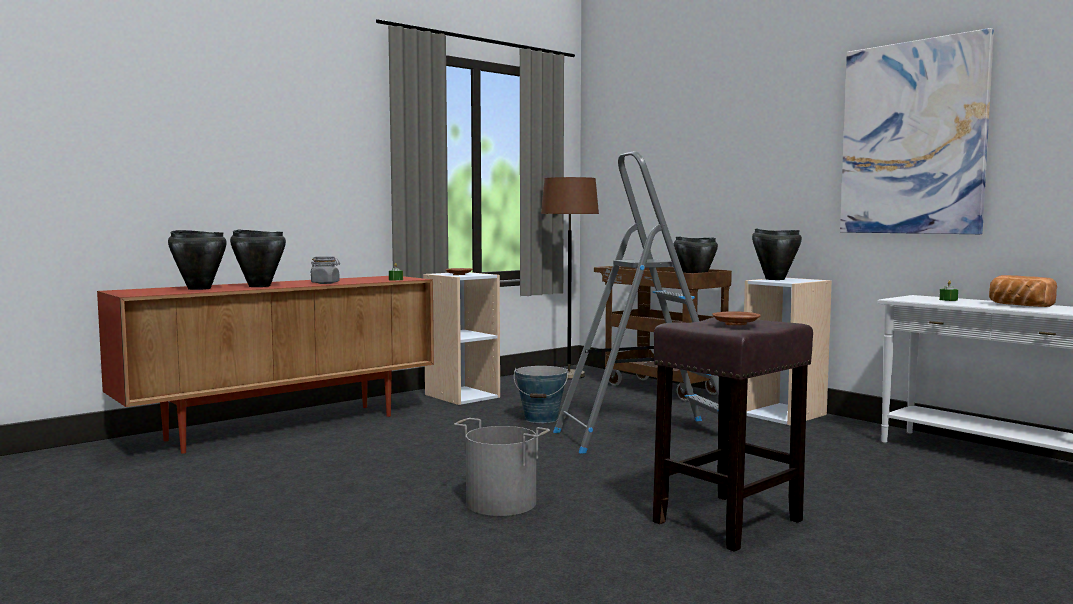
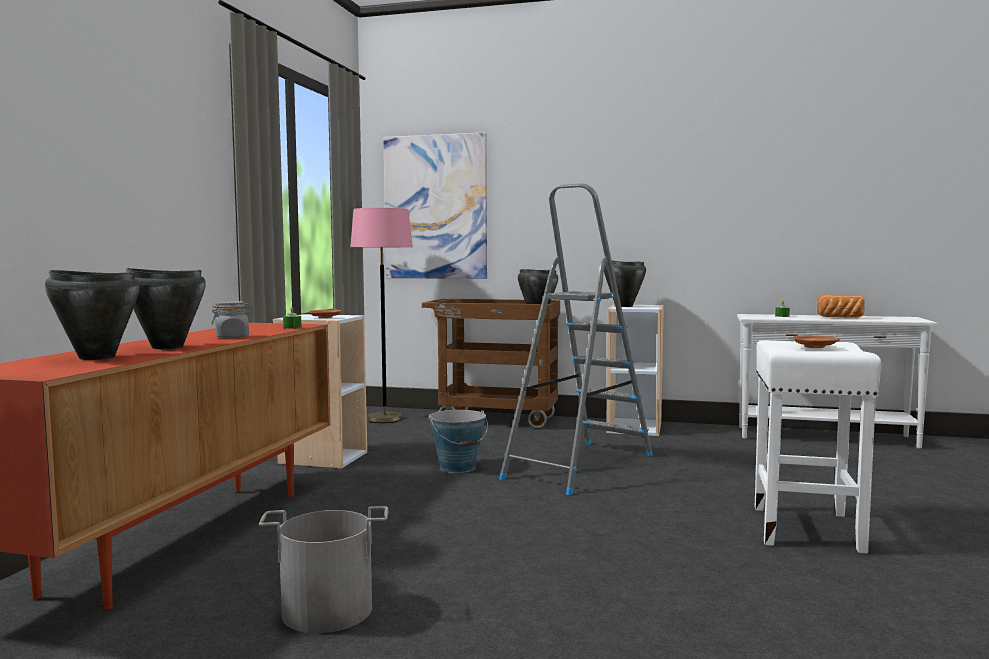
camera: 35 degrees left, 0 degrees up
(500, 503) = (619, 563): grey bucket -> grey bucket (327, 611)
(569, 376) = (384, 419): brown floor lamp -> pink floor lamp
(729, 520) = (805, 528): brown stool -> white stool
(912, 138) = (732, 184): picture -> picture (435, 207)

